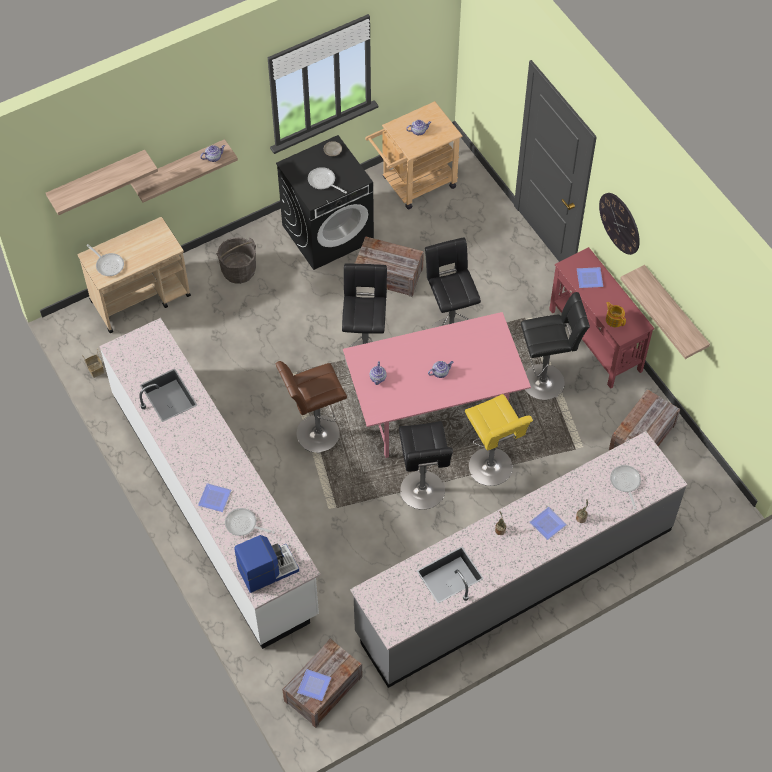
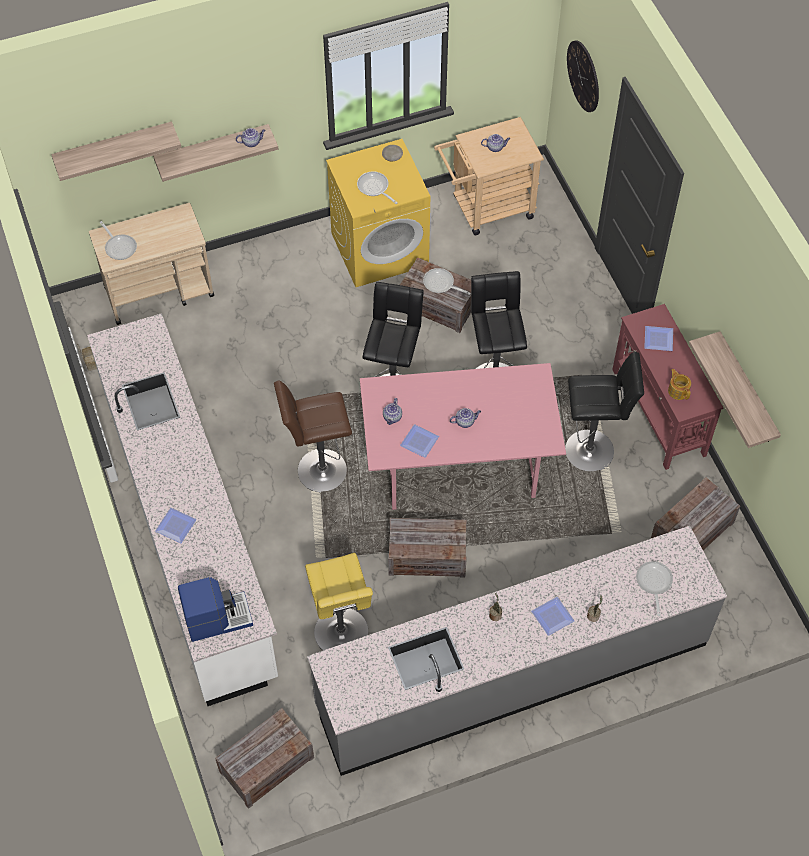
camera: 10 degrees right, 0 degrees up
(238, 270) = (273, 276): grey bucket -> none
(244, 525) = (202, 562): frying pan -> frying pan (441, 284)
(315, 686) = (252, 761): plate -> plate (420, 443)
(328, 233) = (380, 249): black washing machine -> yellow washing machine
(423, 492) = (426, 556): black stool -> crate
(492, 469) = (511, 541): yellow stool -> yellow stool (342, 635)
(620, 223) = (699, 279): wall clock -> wall clock (583, 76)

